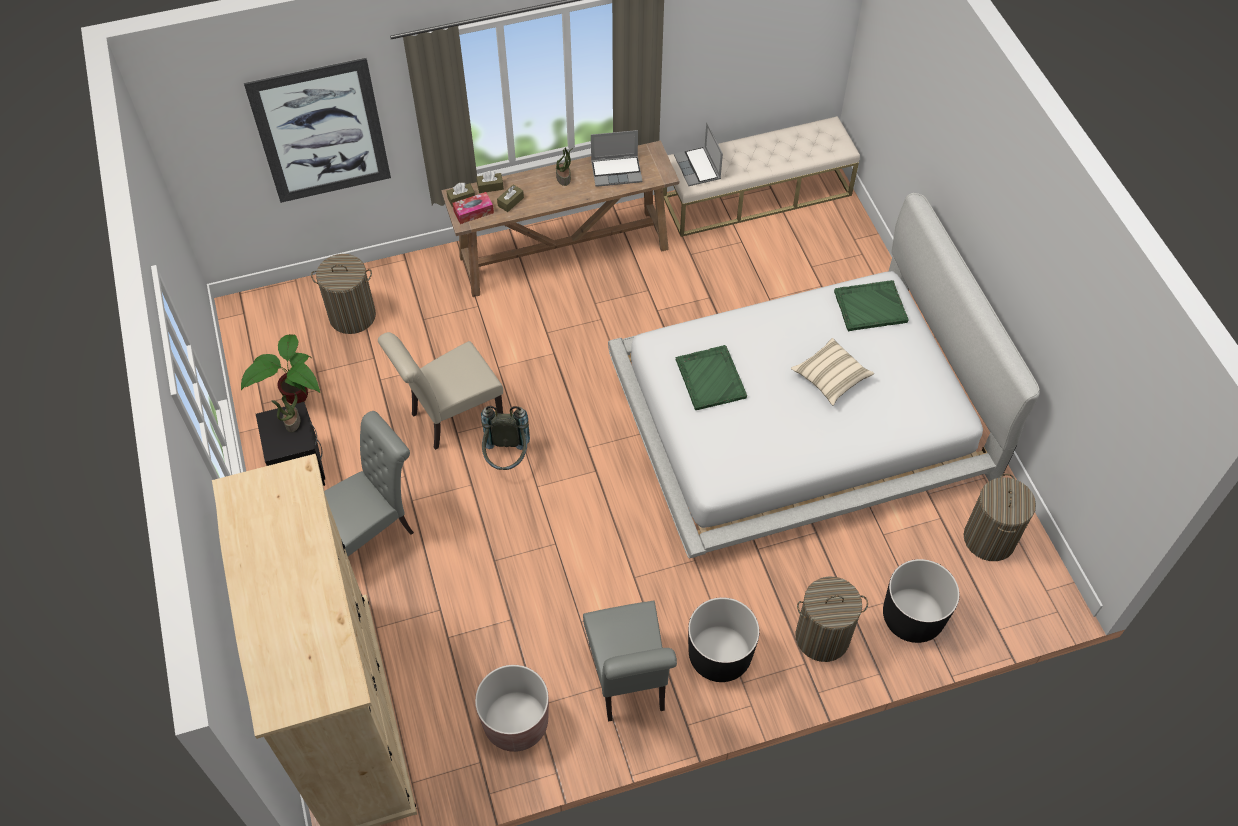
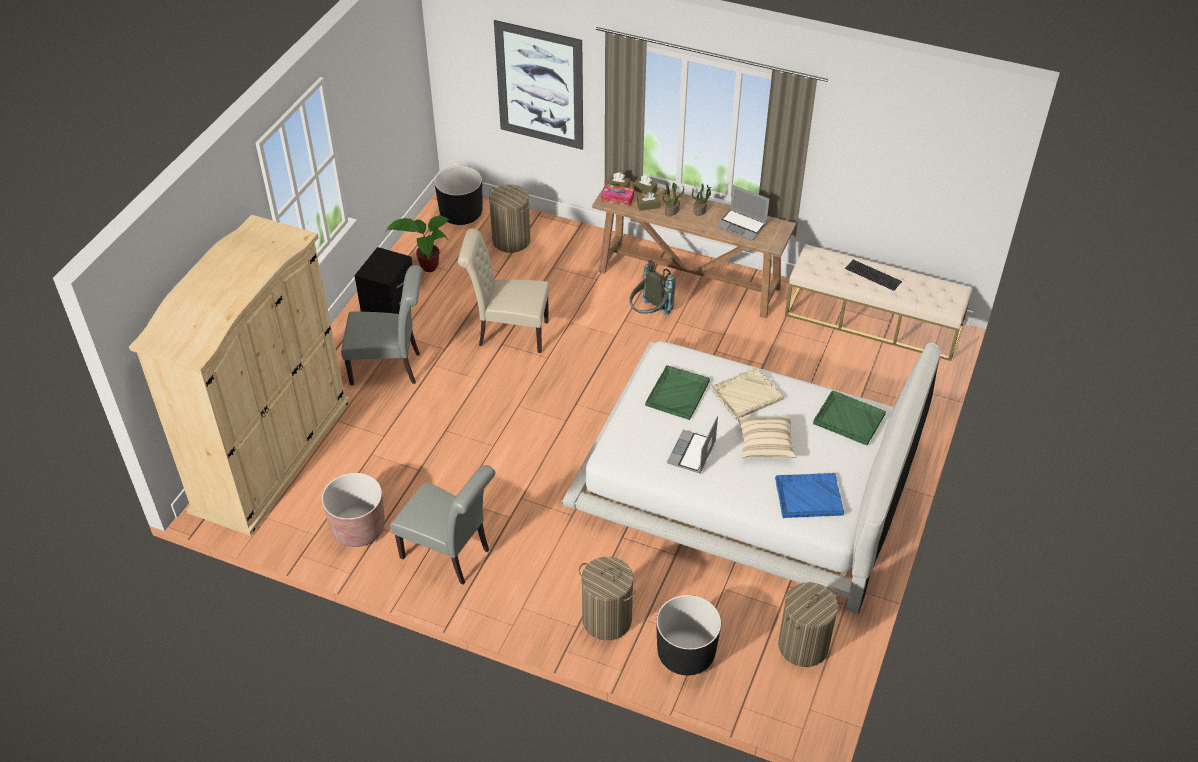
camera: 40 degrees right, 10 degrees down
(292, 422) = (392, 263): potted plant -> potted plant (672, 210)
(506, 459) = (516, 378): grey backpack -> grey backpack (649, 314)
(628, 682) = (450, 555): grey chair -> grey chair turned 90 degrees counterclockwise
(698, 168) = (820, 263): laptop -> laptop (692, 453)
(719, 655) = (525, 581): black planter -> black planter (461, 214)
(752, 151) = (874, 274): none -> keyboard
(767, 340) = (745, 394): none -> beige tray
(910, 403) = (808, 496): none -> blue tray

